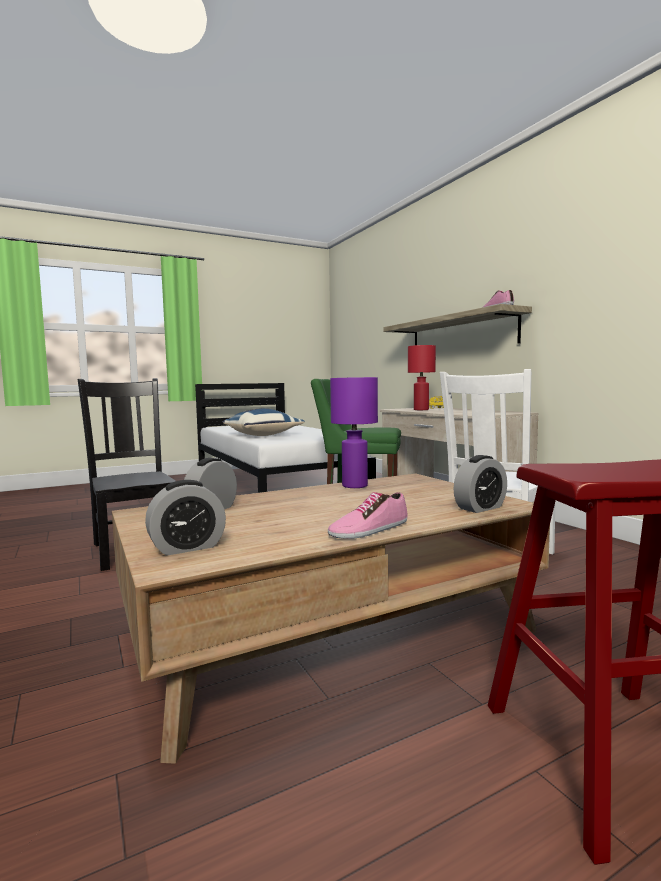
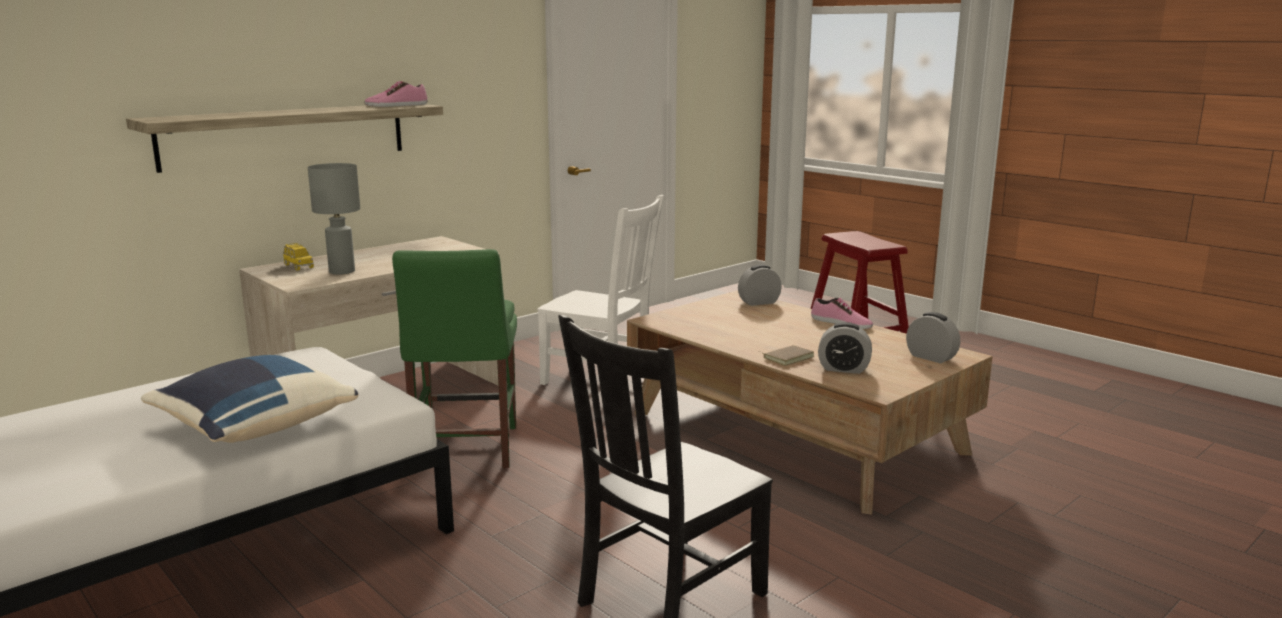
camera: 105 degrees left, 10 degrees up
(267, 498) = (787, 357): none -> brown book
(355, 486) = (708, 335): purple table lamp -> none
(421, 410) = (341, 271): red table lamp -> grey table lamp
(480, 508) = (759, 302): alarm clock -> alarm clock turned 60 degrees counterclockwise

